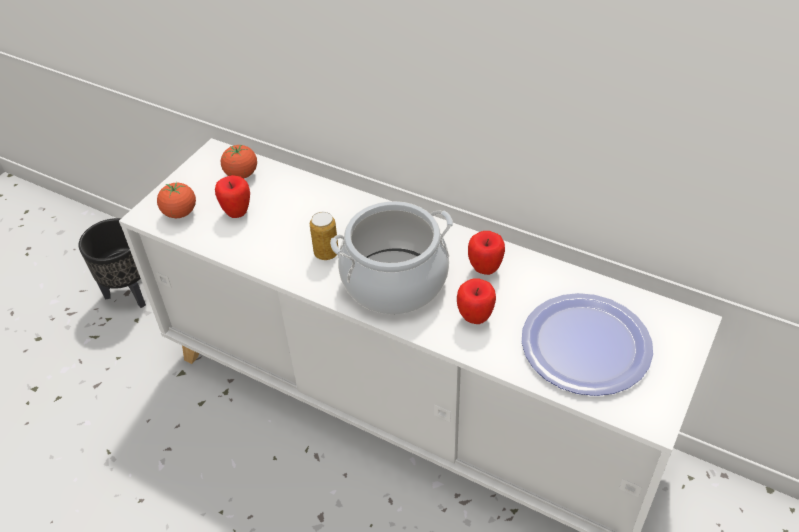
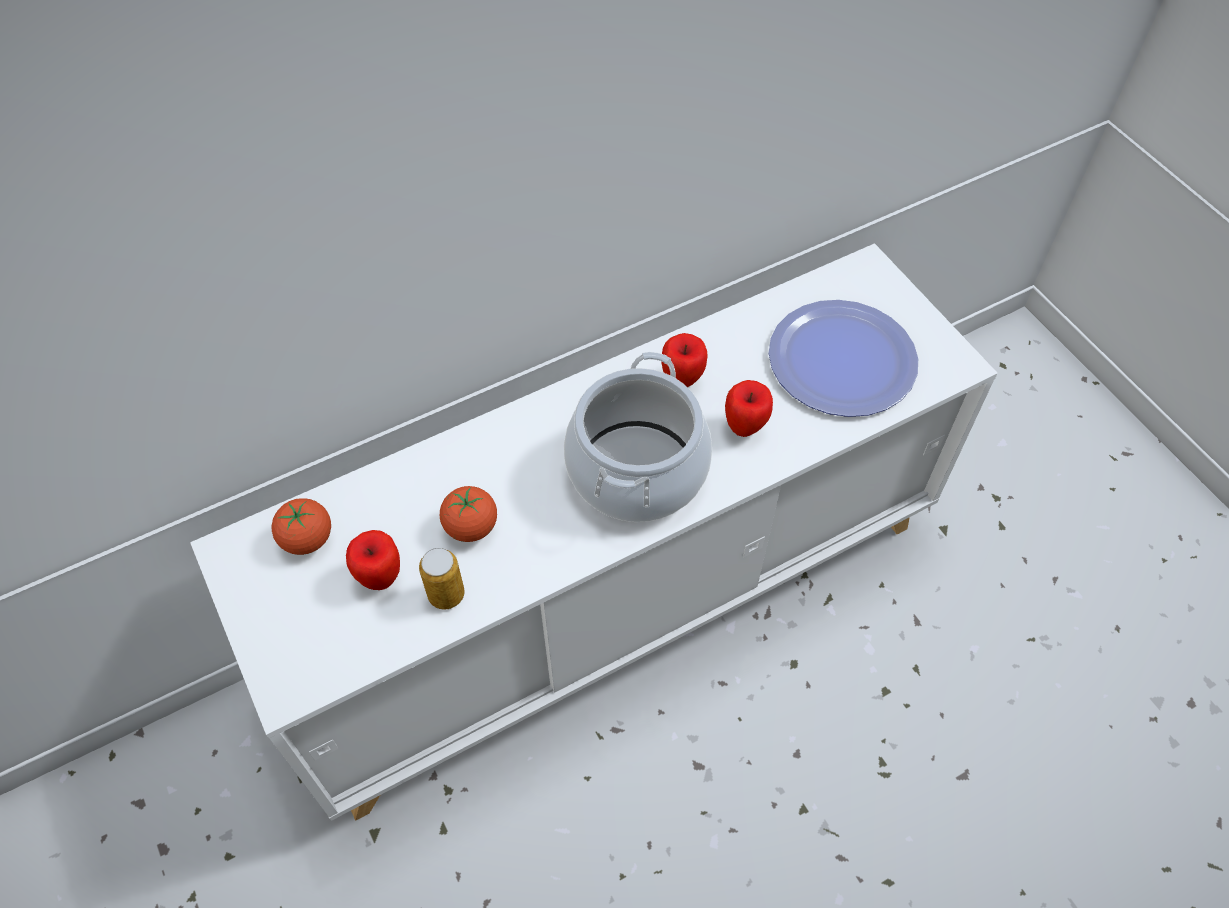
camera: 60 degrees left, 10 degrees up
(131, 292) = (167, 842): black planter -> none
(180, 213) = (321, 647): tomato -> tomato (471, 527)
(326, 253) = (538, 514): can -> can (446, 594)

